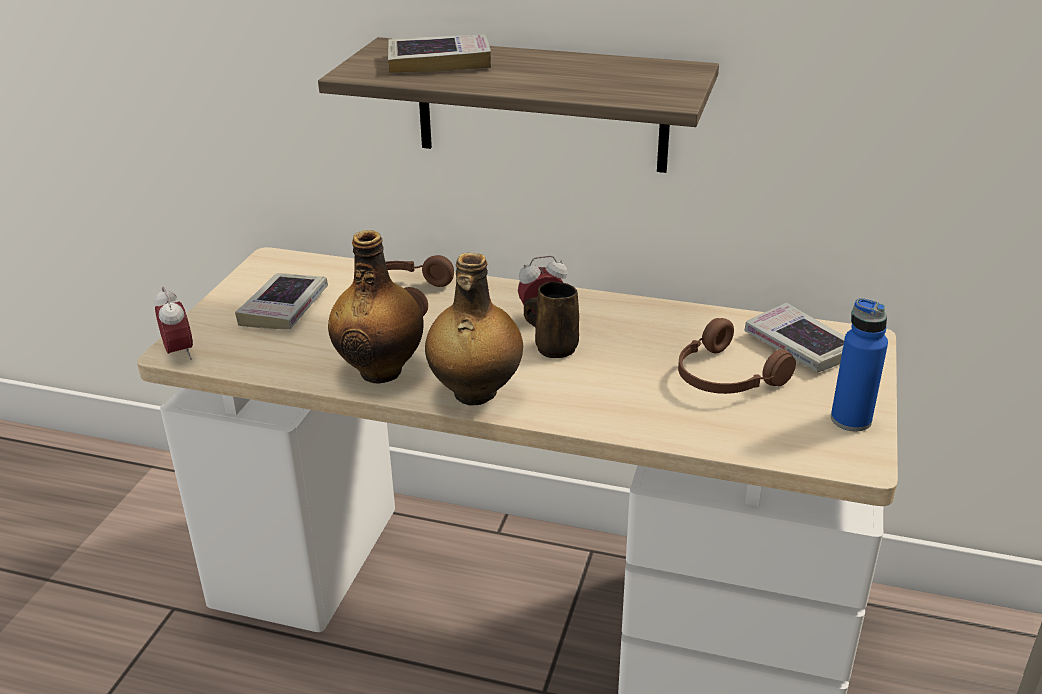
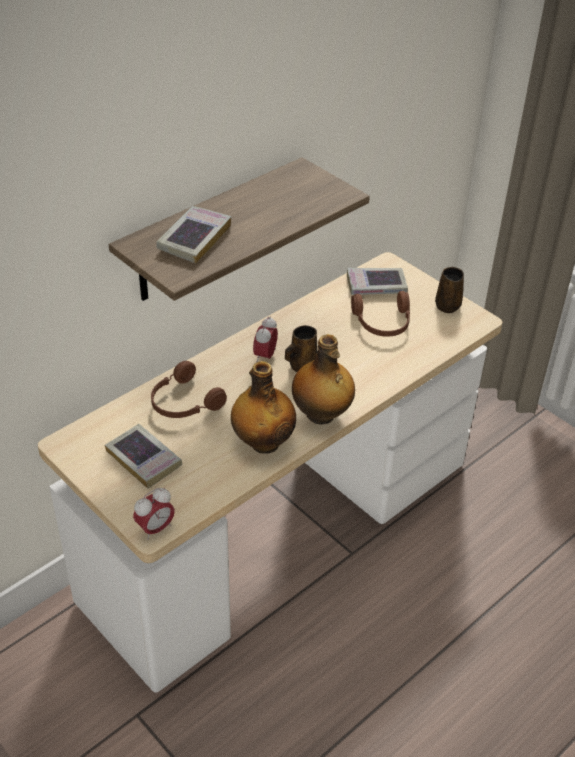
camera: 60 degrees left, 10 degrees up
(179, 353) = (155, 528): alarm clock -> alarm clock turned 135 degrees clockwise
(851, 420) = (448, 305): blue bottle -> brown mug

